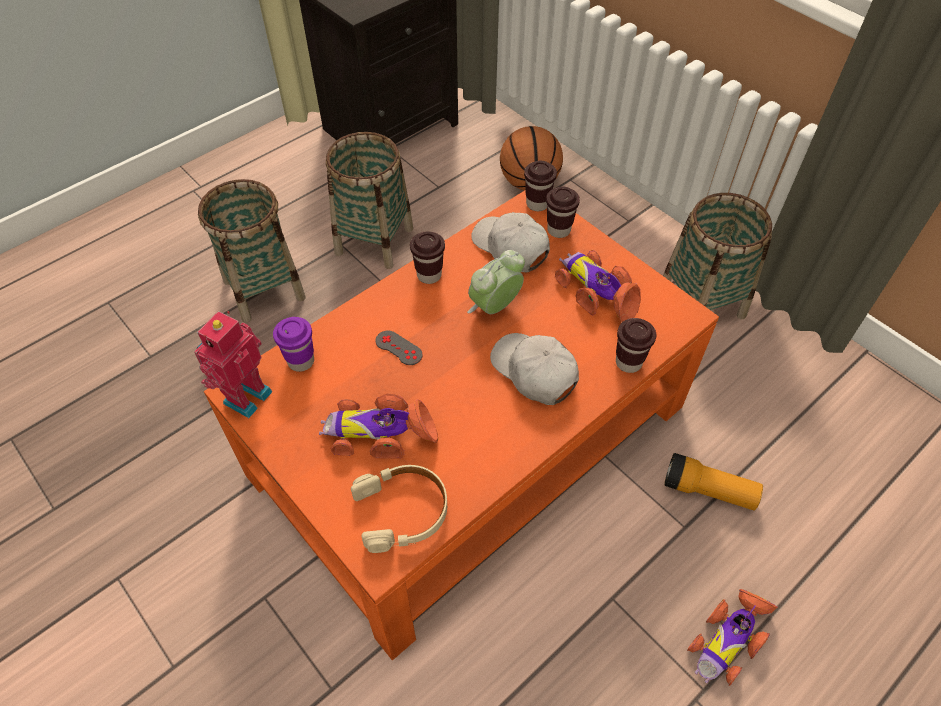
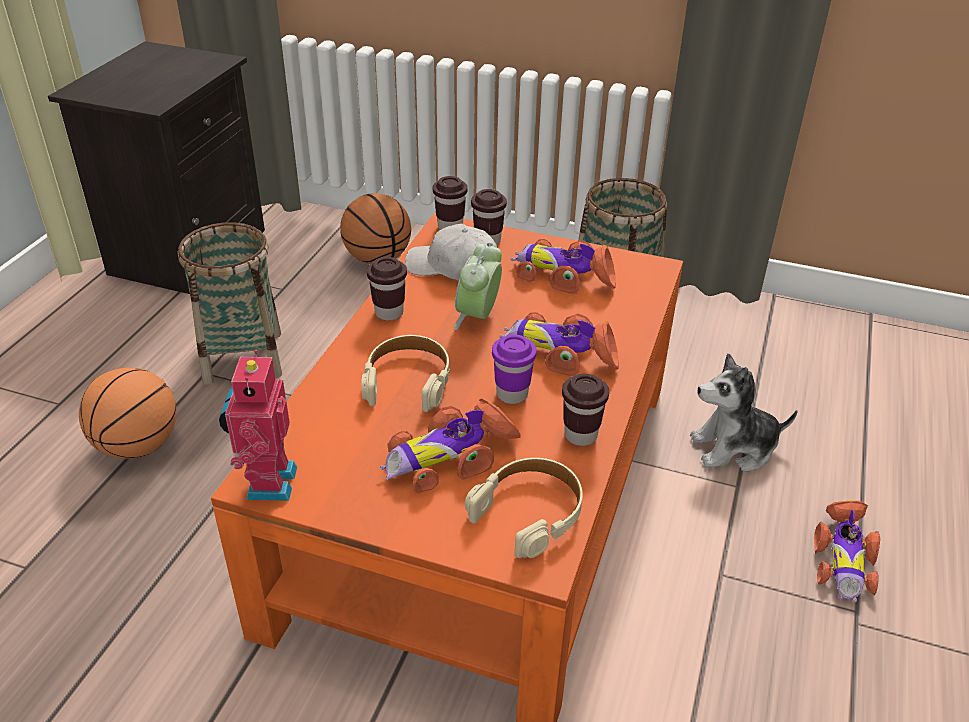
camera: 30 degrees left, 15 degrees down
(264, 289) = (138, 446): basket -> basketball
(301, 361) = (308, 429): purple cup -> purple cup (512, 394)
(398, 348) = (408, 381): grey game controller -> beige headphones
(534, 372) = (560, 354): white cap -> toy car
(628, 362) = (637, 318): brown cup -> brown cup (580, 435)
(708, 490) = (734, 448): flashlight -> plush toy

